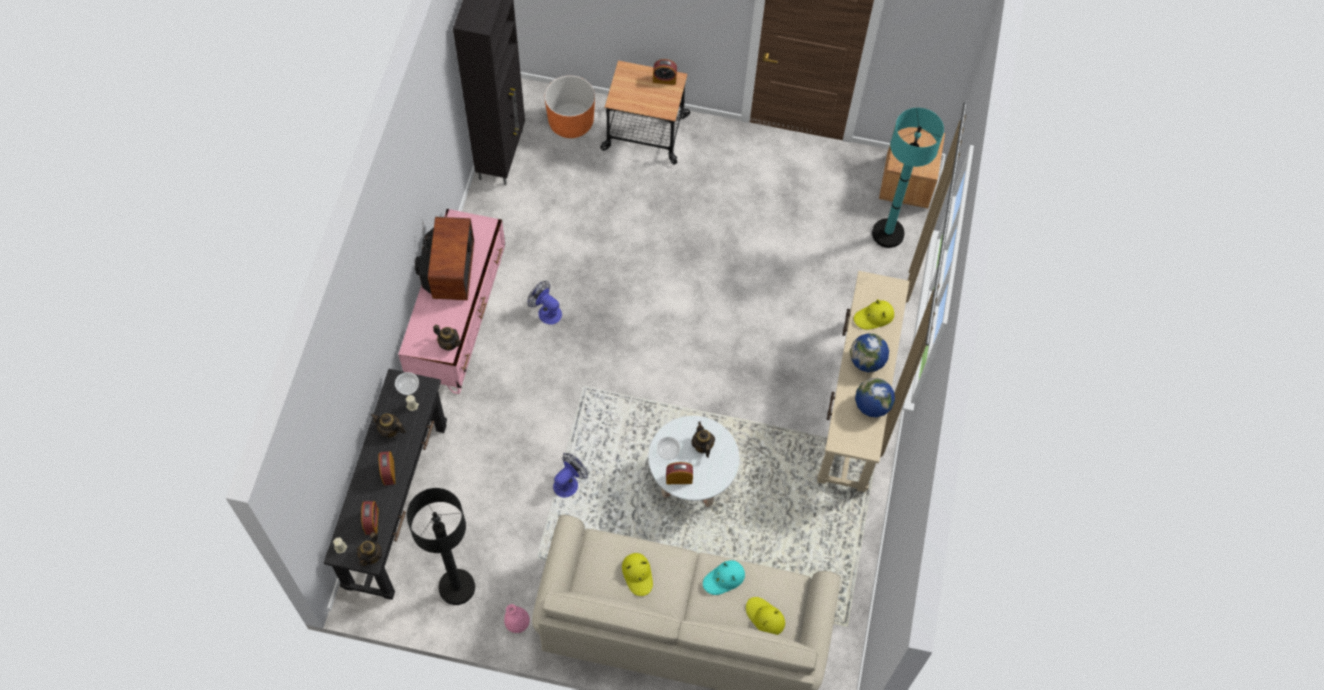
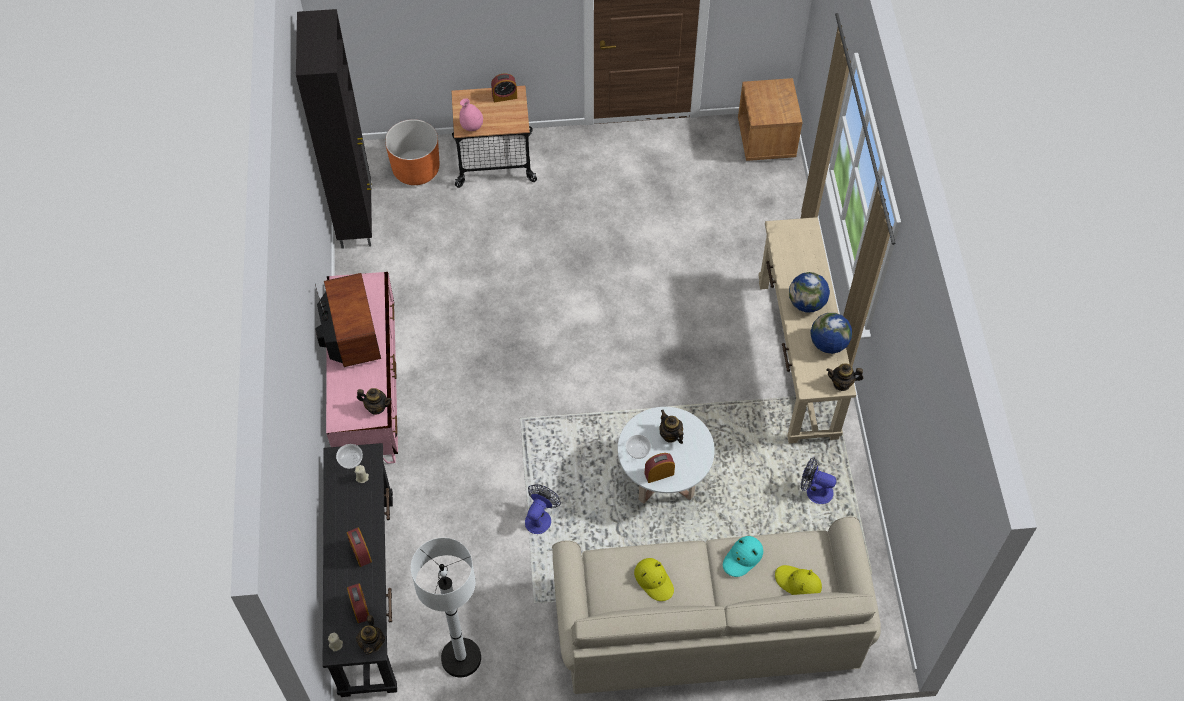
camera: 15 degrees left, 5 degrees down
(390, 430) = (347, 509): teapot -> teapot (842, 383)
(456, 587) = (461, 658): black floor lamp -> white floor lamp
(517, 623) = (538, 675): pink vase -> pink vase (472, 127)
(546, 311) = (456, 356): fan -> fan (814, 491)
(874, 317) = (797, 260): yellow hat -> none
(888, 233) = (766, 191): turquoise floor lamp -> none

